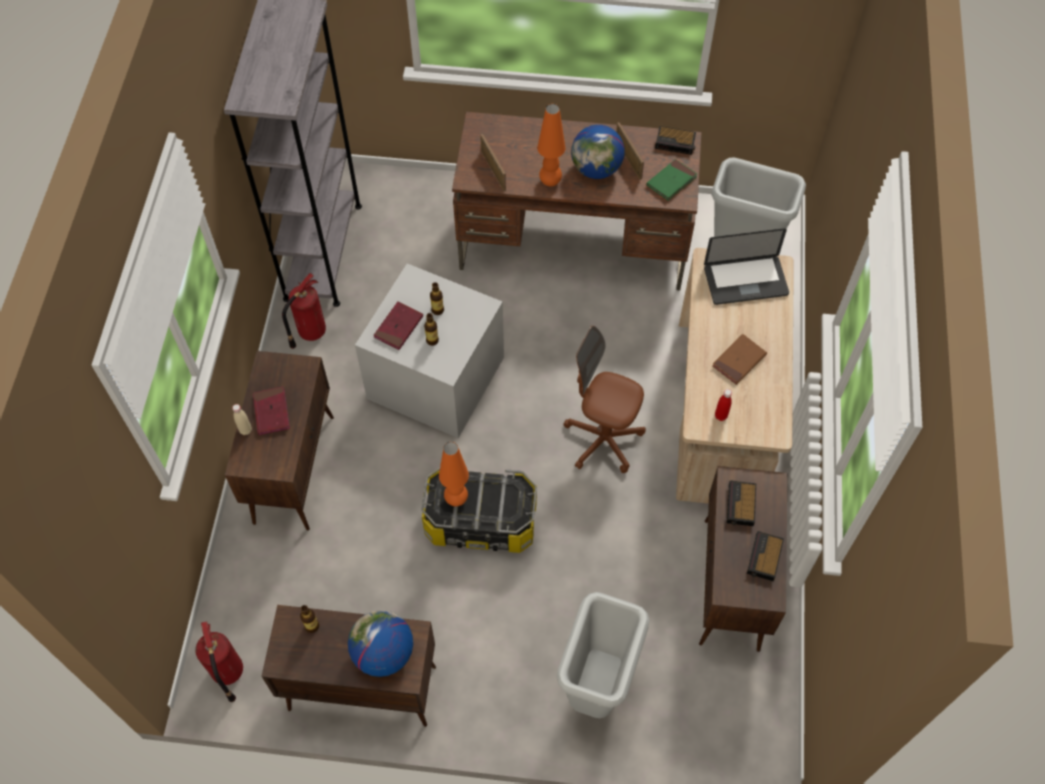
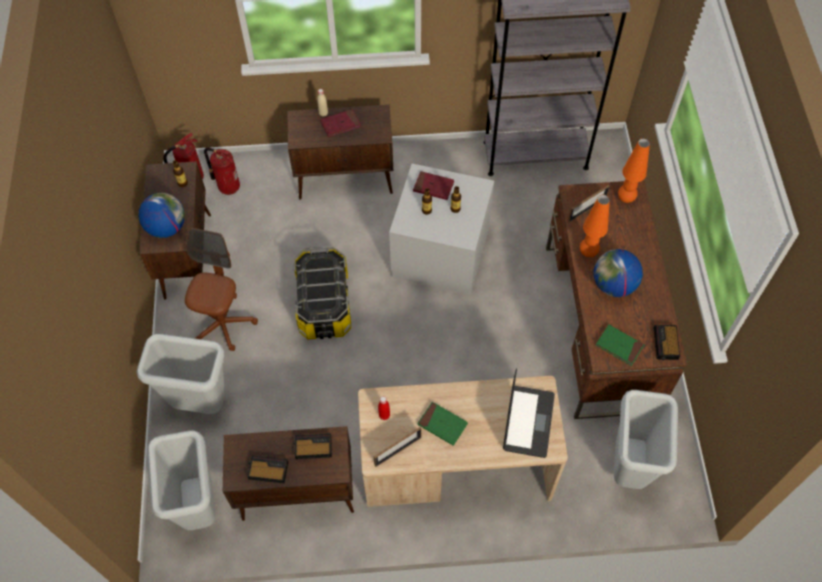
camera: 80 degrees right, 0 degrees up
(310, 332) = (460, 163): fire extinguisher -> fire extinguisher (228, 186)
(456, 499) = (317, 269): orange table lamp -> orange table lamp (625, 198)
(603, 440) = (410, 378): brown office chair -> brown office chair (224, 323)
(628, 159) = (633, 308): picture frame -> picture frame (398, 451)
(736, 702) = (199, 507): none -> grey trash can
(739, 361) = (442, 424): brown book -> green book
(745, 281) = (528, 422): laptop -> laptop turned 150 degrees counterclockwise

